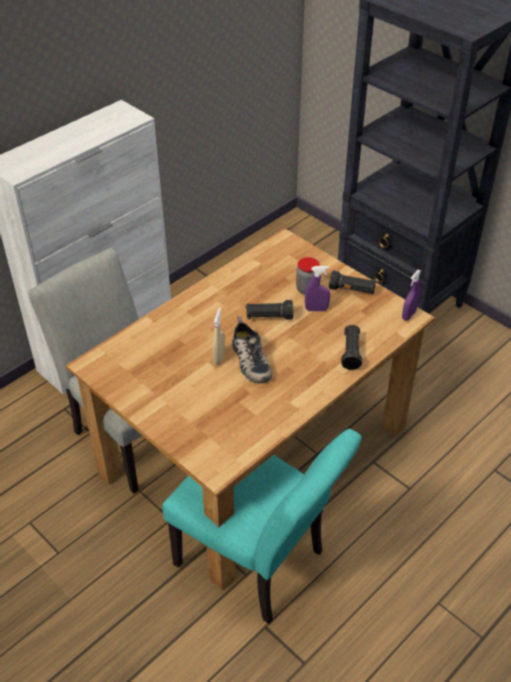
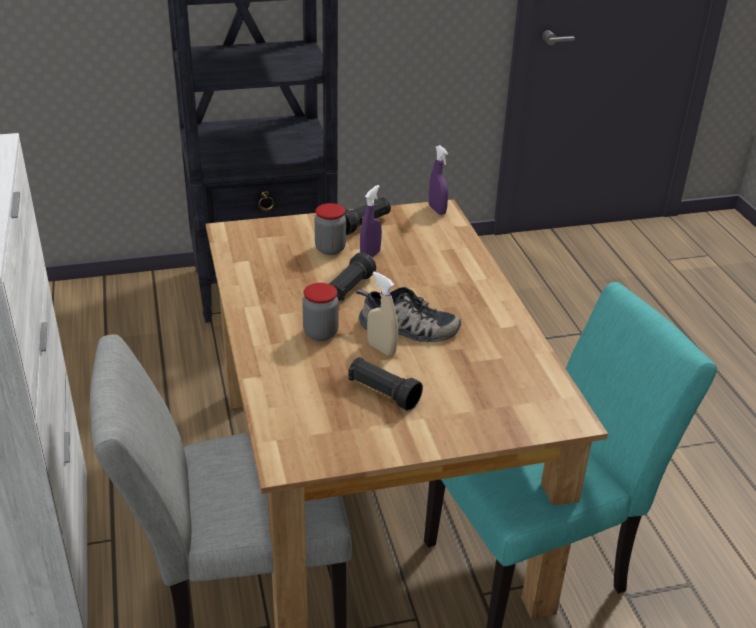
camera: 60 degrees left, 10 degrees down
(213, 326) = (320, 333): none -> jar
(351, 353) = (460, 262): black flashlight -> black flashlight (383, 393)

